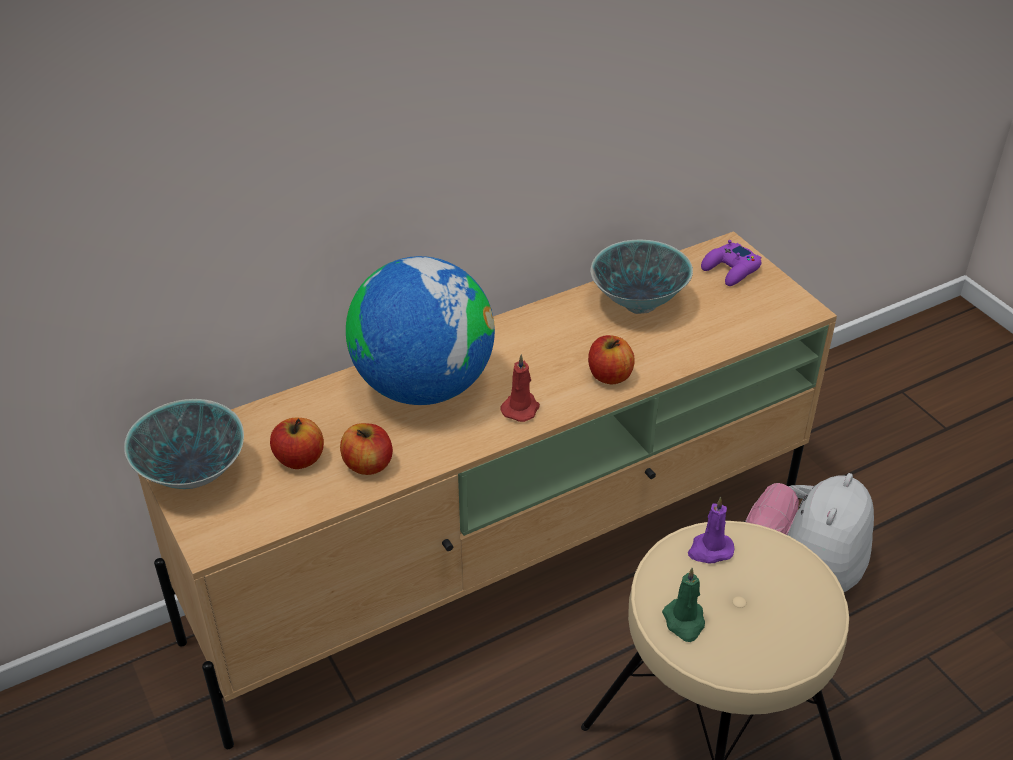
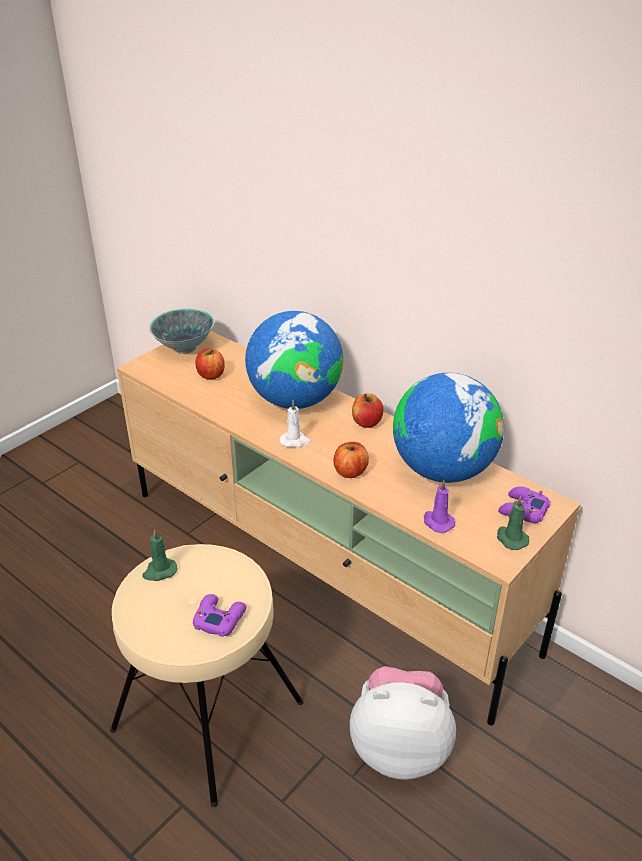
camera: 70 degrees right, 5 degrees down
(368, 464) = (216, 398): apple -> apple (367, 422)
(521, 408) = (295, 441): red candle -> white candle
(639, 303) = (443, 470): bowl -> globe
(710, 550) = (229, 573): purple candle -> purple candle (437, 522)
(772, 292) = (511, 538): none -> green candle
(787, 576) = (219, 618): none -> purple game controller

